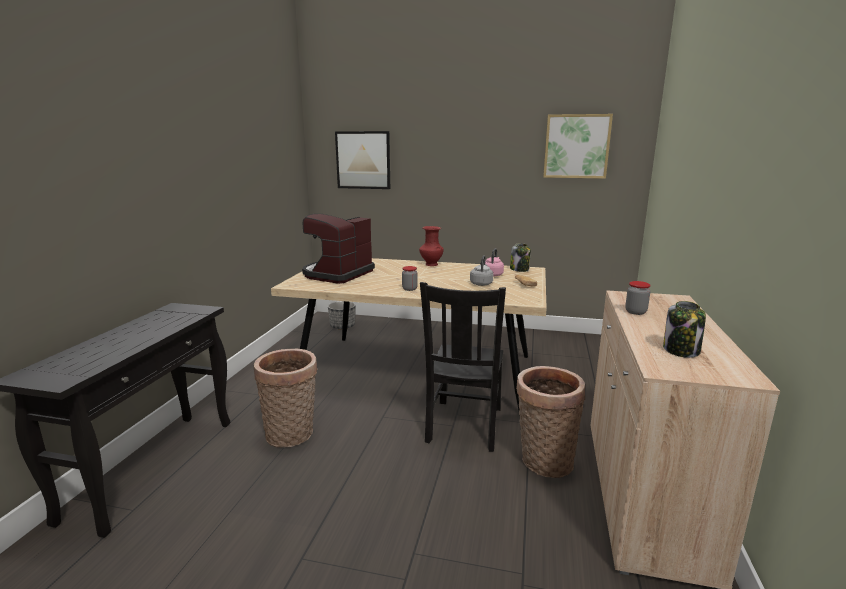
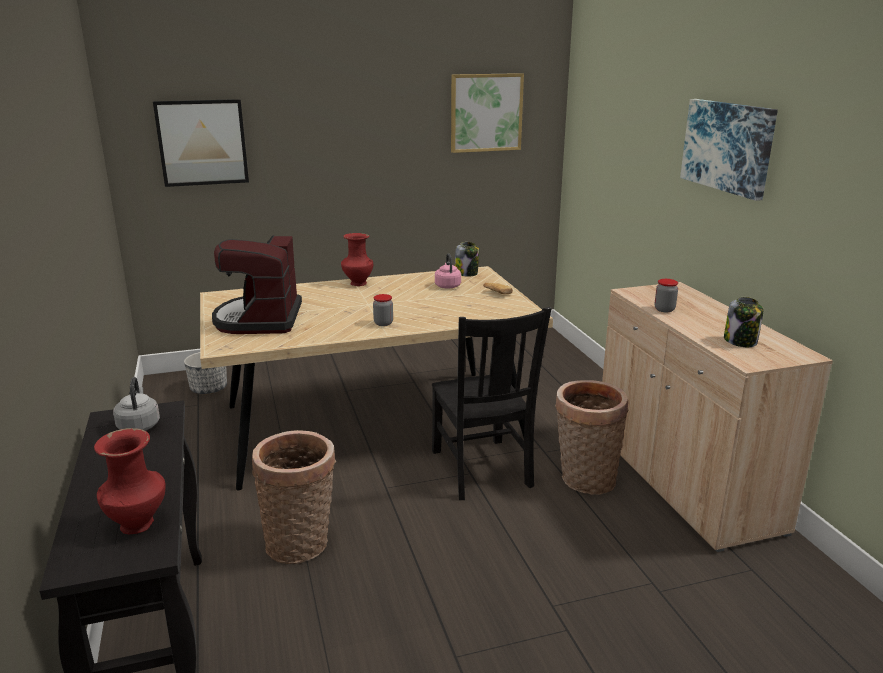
camera: 30 degrees left, 5 degrees up
(86, 364) = (139, 524): none -> red vase
(481, 283) = (451, 300): grey kettle -> grey kettle (139, 425)
(736, 153) = (728, 146): none -> picture

